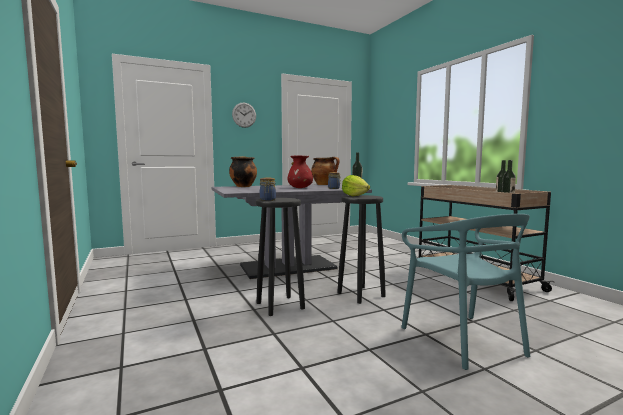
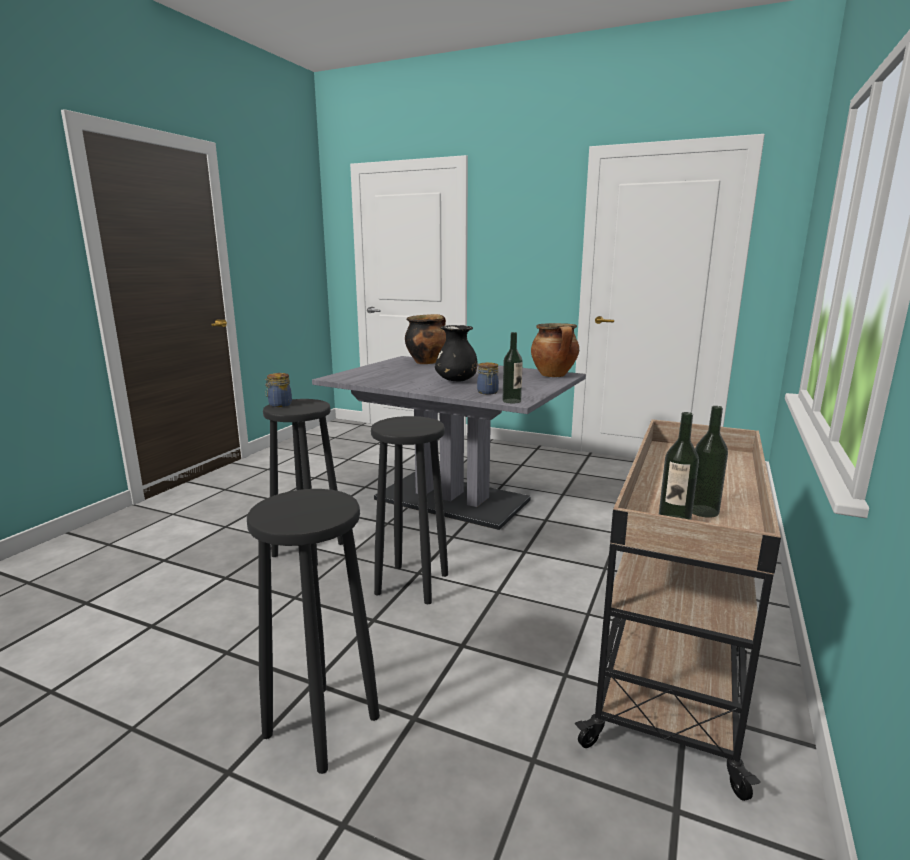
camera: 50 degrees right, 10 degrees up
(244, 115) = (515, 233): wall clock -> none
(300, 188) = (456, 381): red vase -> black vase
(354, 196) = (409, 420): lettuce -> none
(462, 339) = (321, 725): turquoise chair -> black stool

